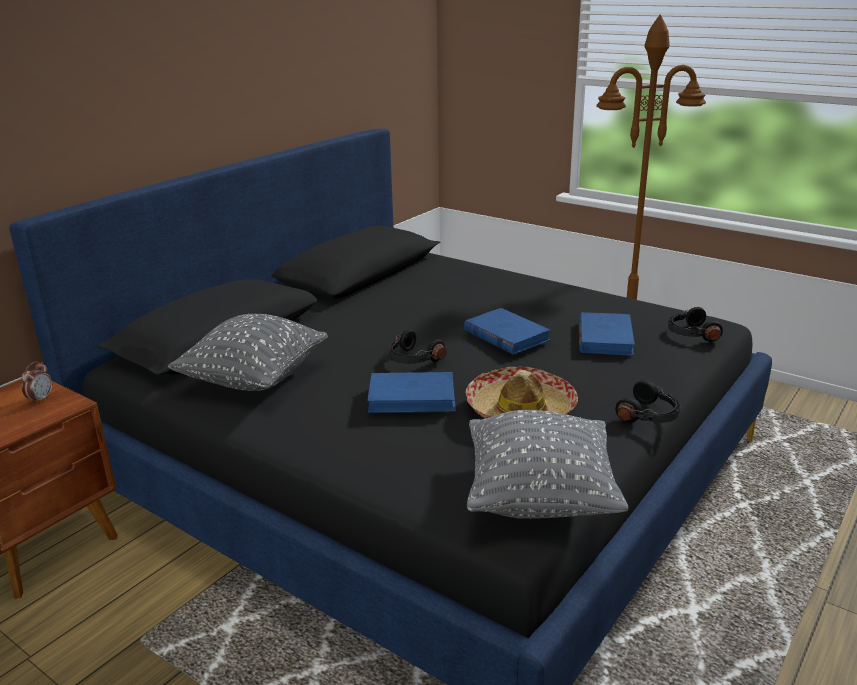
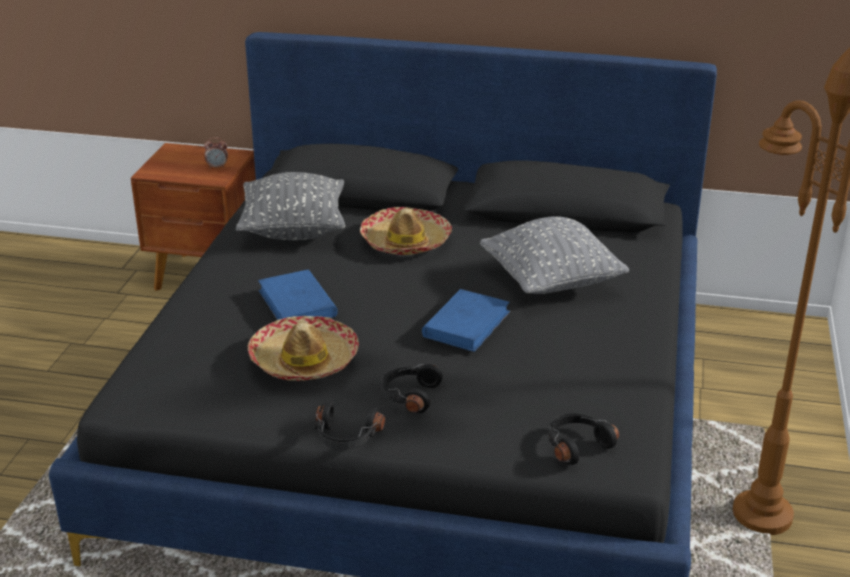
camera: 65 degrees right, 5 degrees up
(341, 334) = (406, 242): none -> hat
(413, 359) = (374, 287): black headphones -> black headphones (409, 396)
(539, 497) = (176, 400): grey pillow -> grey pillow (551, 283)
(605, 338) = (511, 385): blue book -> none

